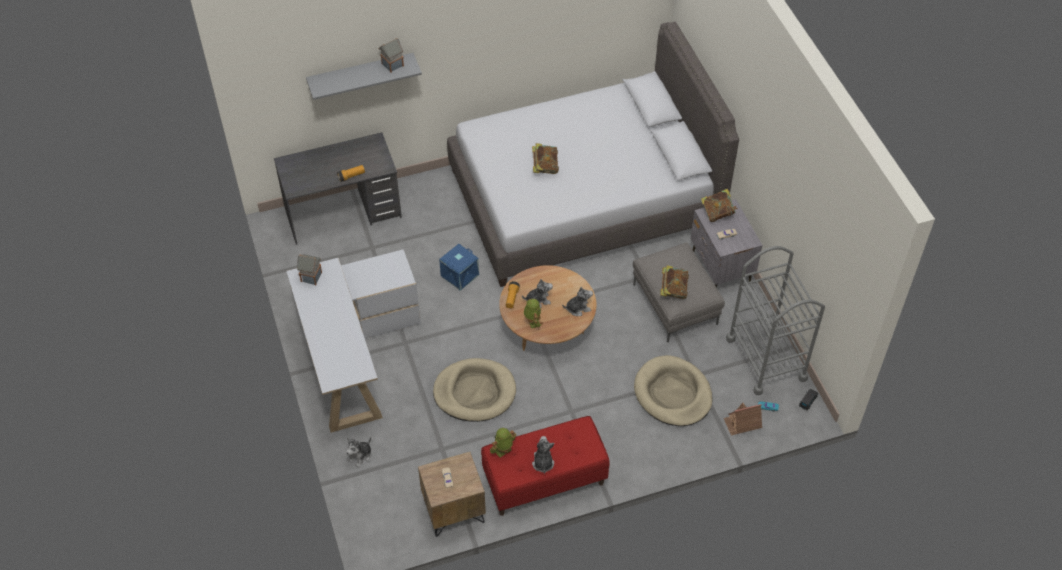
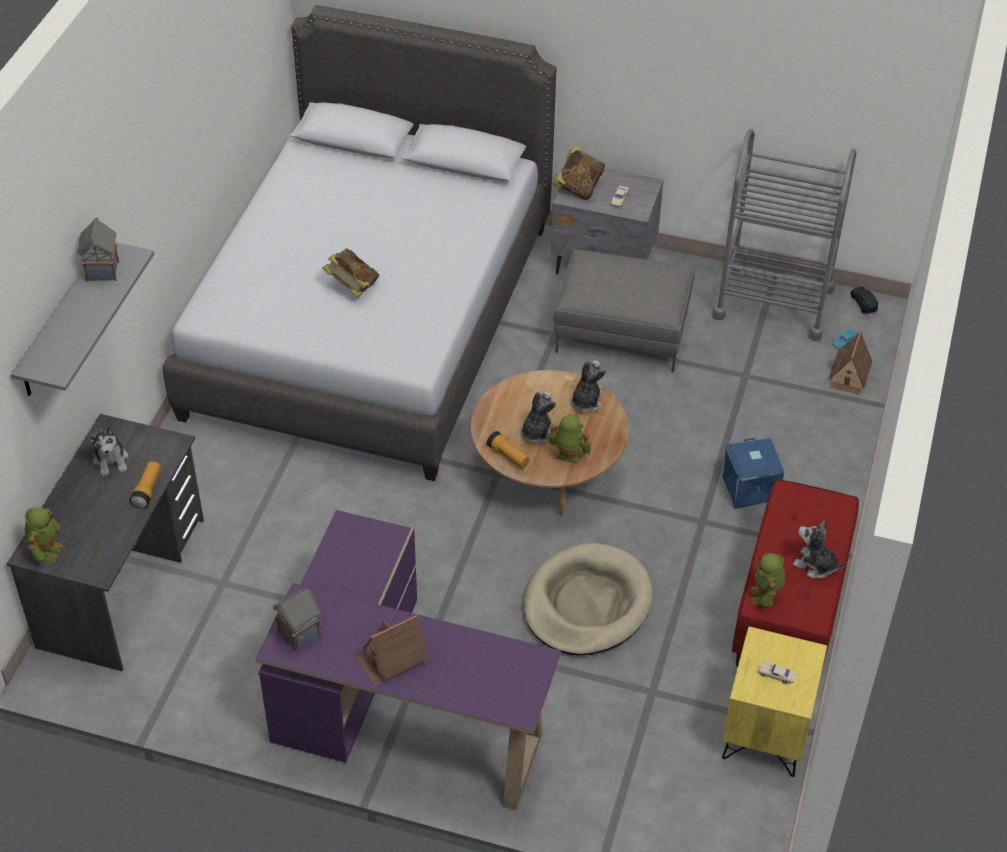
camera: 55 degrees left, 5 degrees down
(290, 166) = (47, 551): none -> toy robot
(323, 318) = (392, 658): none -> toy house
(352, 354) = (397, 708): white desk -> purple desk
(360, 456) = (587, 794): plush toy -> plush toy (111, 460)
(454, 511) = (767, 734): brown nightstand -> yellow nightstand
(459, 275) = (371, 512): blue storage box -> blue storage box (748, 488)
(672, 394) = (755, 411): beige dog bed -> none
(673, 290) = (645, 297): book -> none

